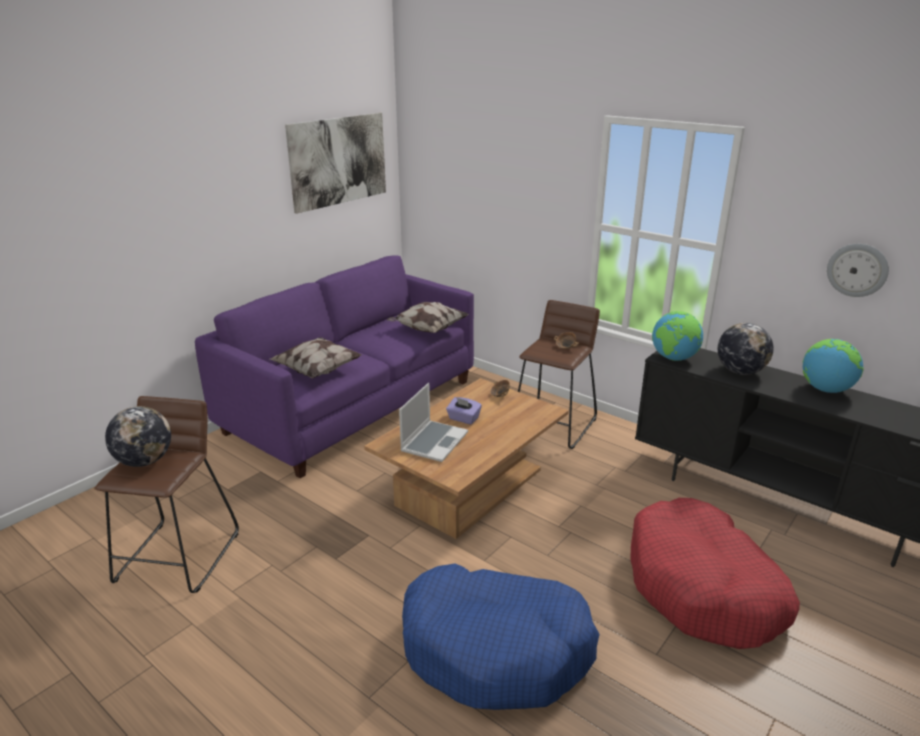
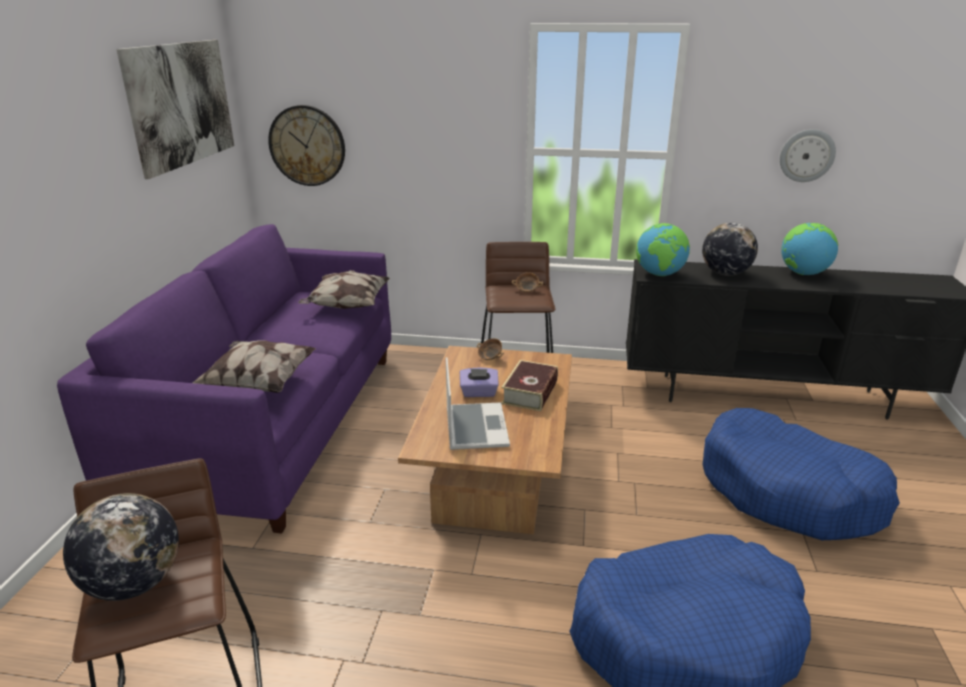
camera: 30 degrees left, 0 degrees up
(438, 198) = (307, 146): none -> wall clock
(501, 429) = (530, 392): none -> book
(703, 588) = (788, 491): red dog bed -> blue dog bed

